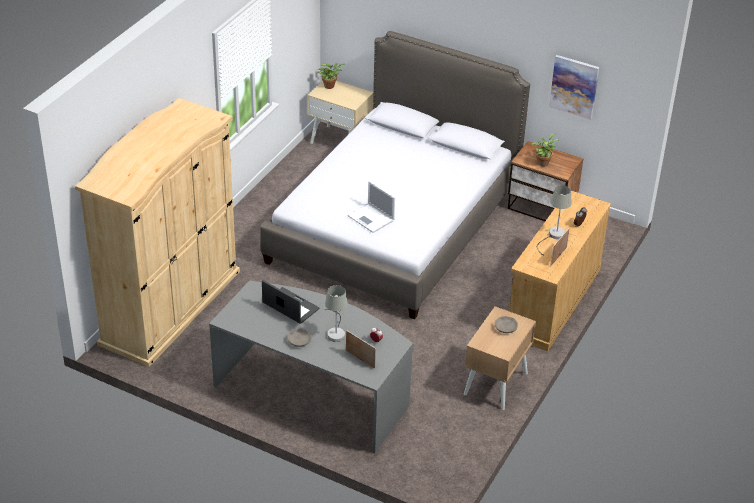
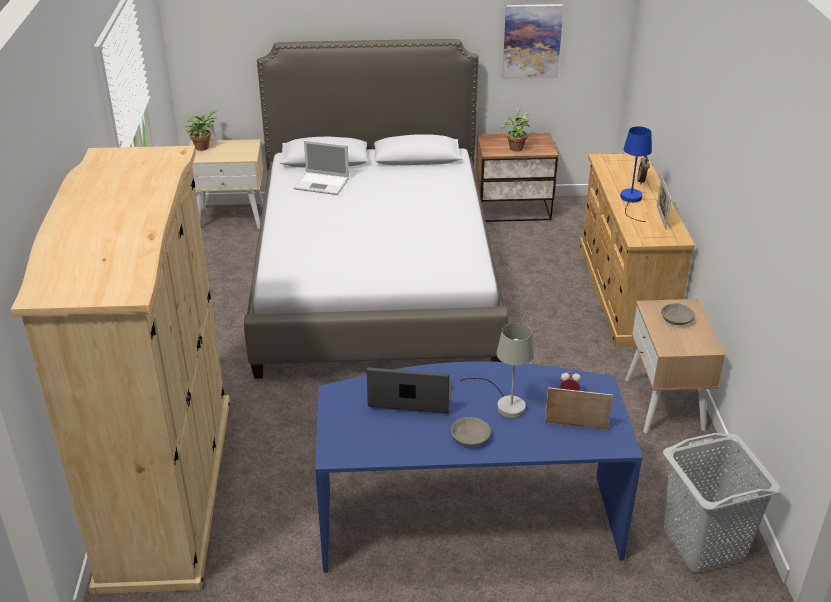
camera: 30 degrees left, 5 degrees down
(314, 392) = (468, 515): grey desk -> blue desk
(371, 218) = (390, 261): laptop -> laptop (323, 184)
(428, 467) = (704, 544): none -> grey laundry basket
(553, 236) = (631, 200): grey table lamp -> blue table lamp

